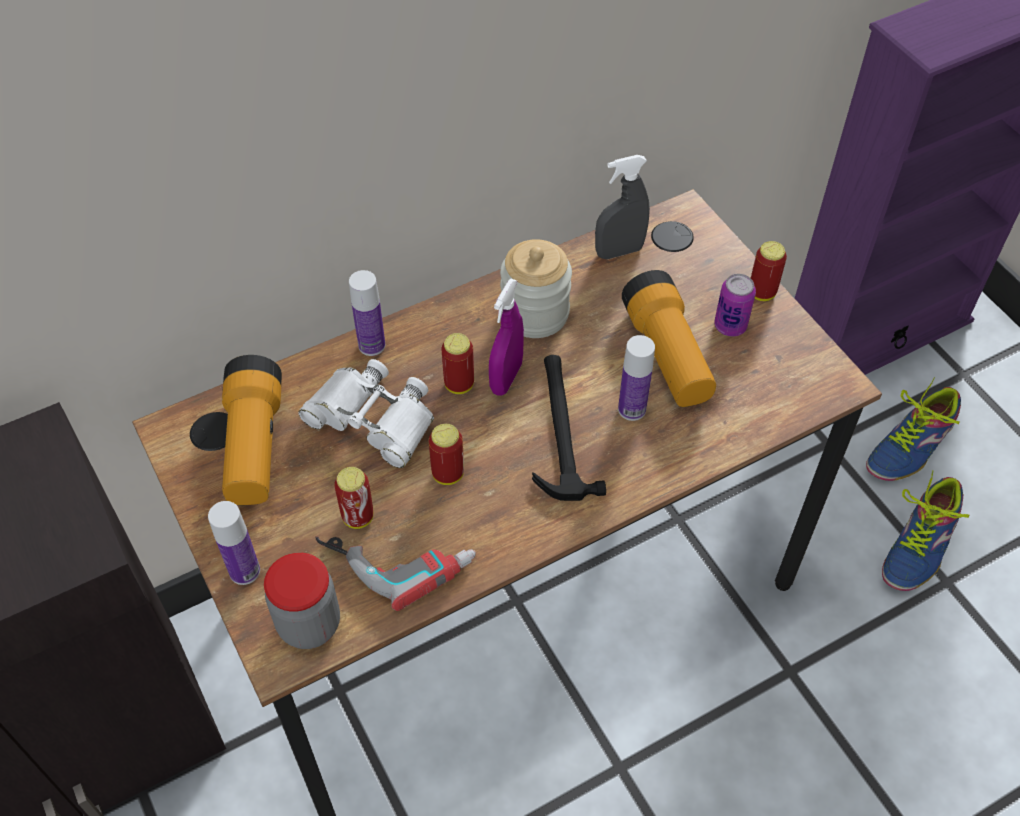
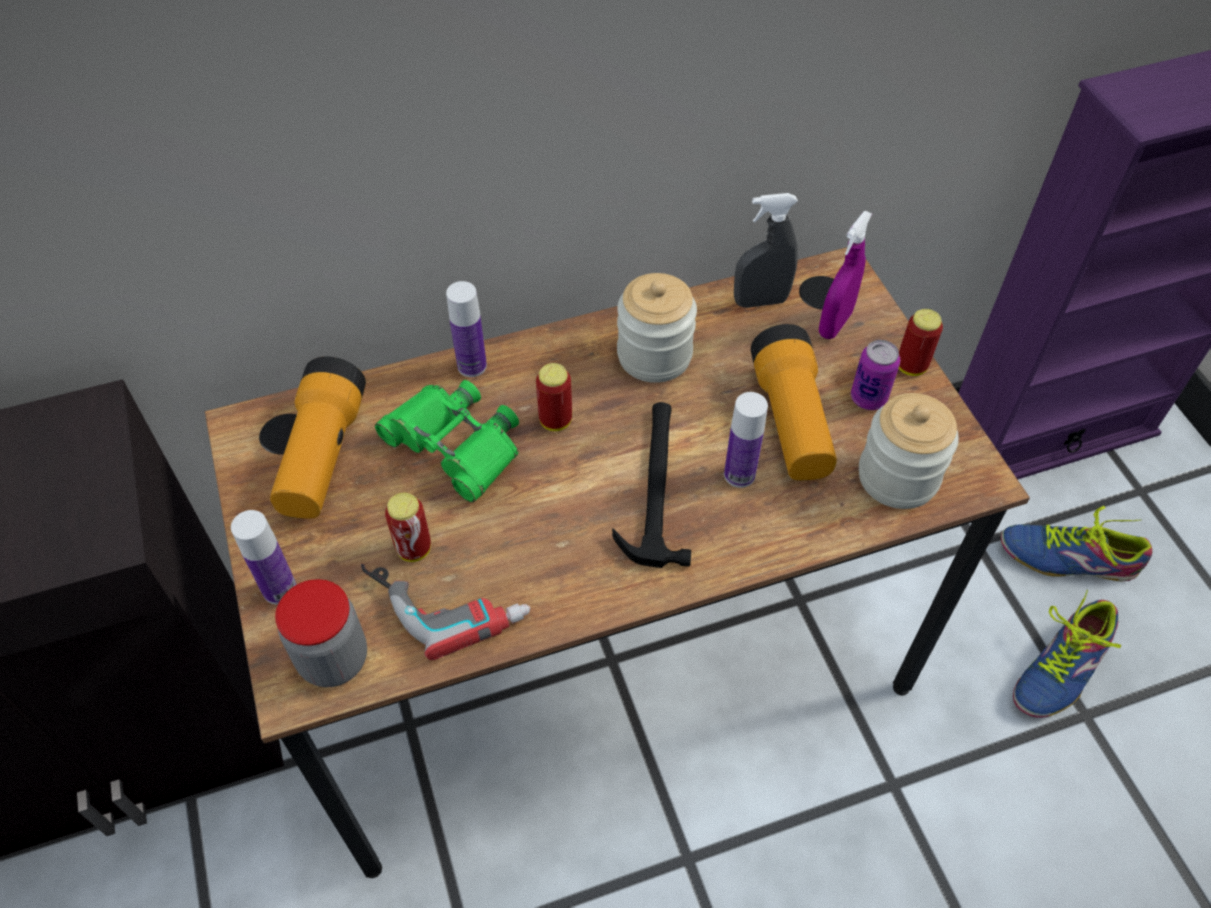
camera: 10 degrees right, 0 degrees up
(373, 419) = (455, 445): white binoculars -> green binoculars
(448, 474) = (521, 516): can -> none
(506, 378) = (608, 421): purple spray bottle -> purple spray bottle (835, 324)
(768, 391) = (898, 477): none -> jar
(911, 445) = (1068, 558): shoe -> shoe turned 45 degrees clockwise

